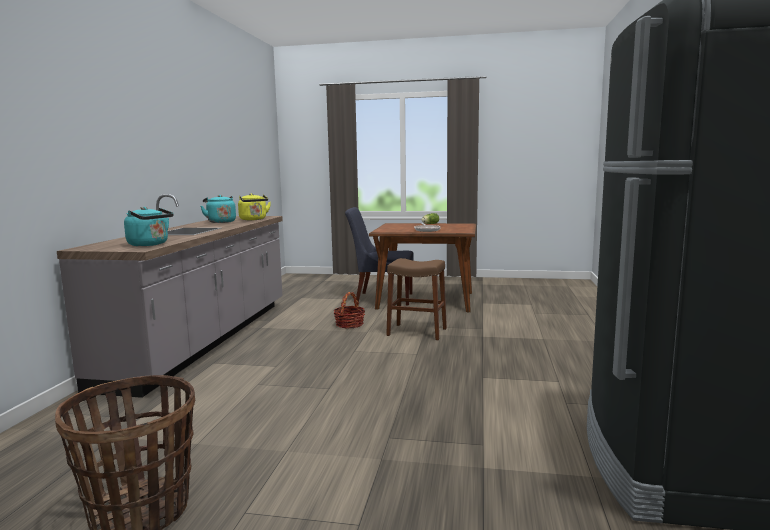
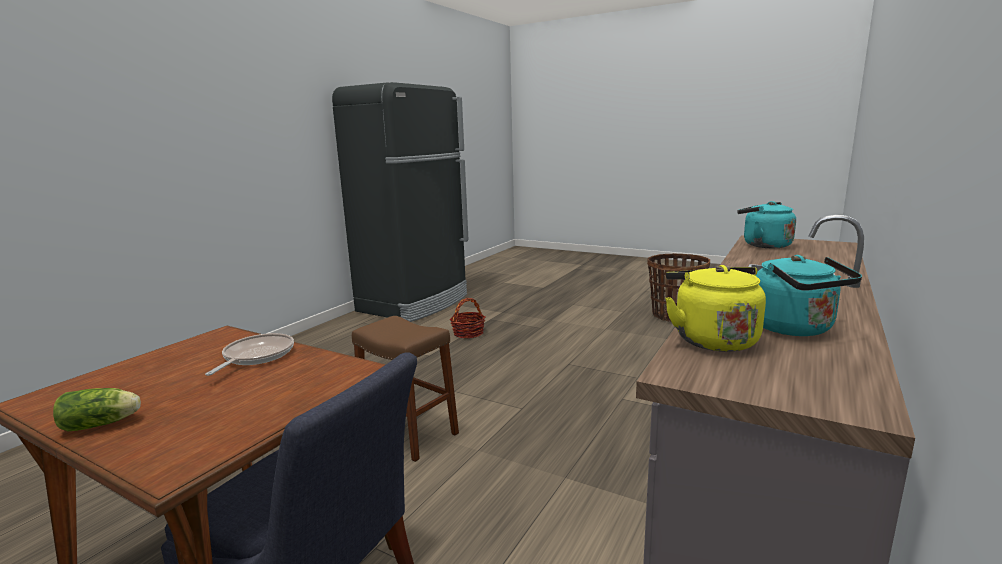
camera: 160 degrees left, 5 degrees up
(349, 324) = (494, 481): basket -> basket (468, 333)

